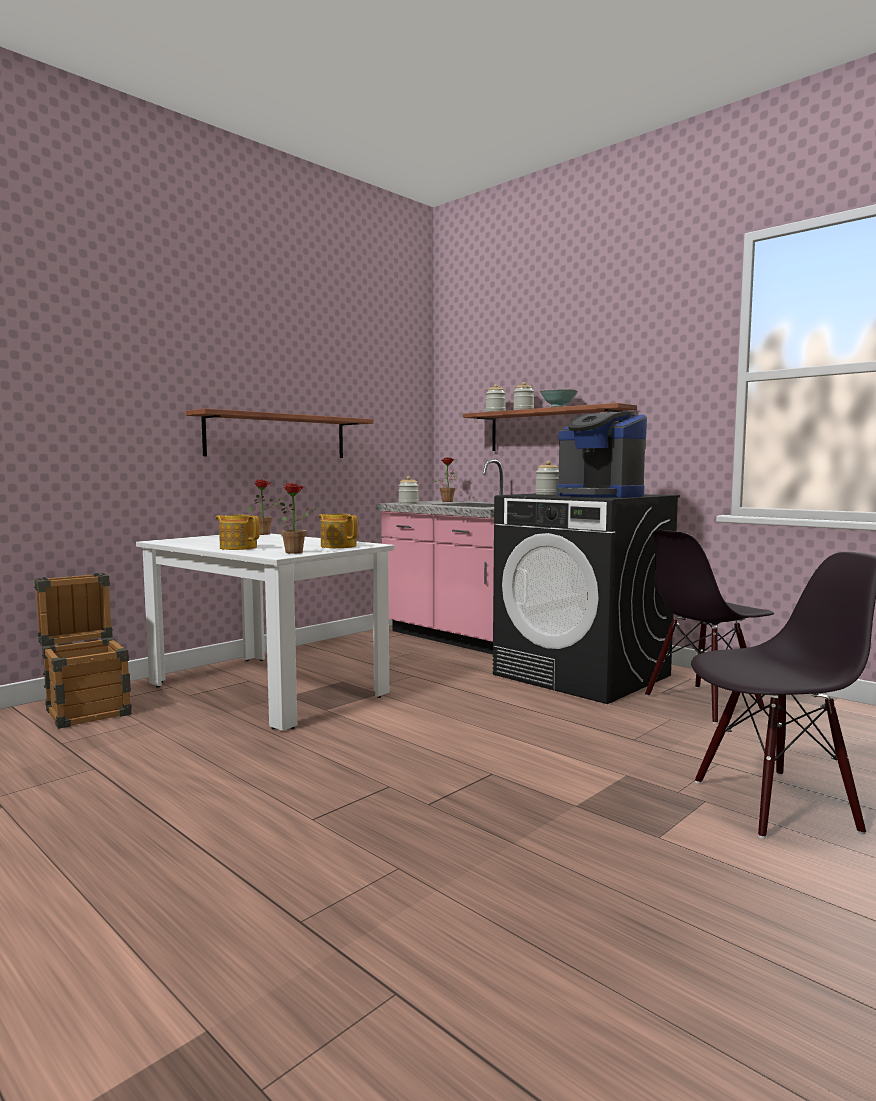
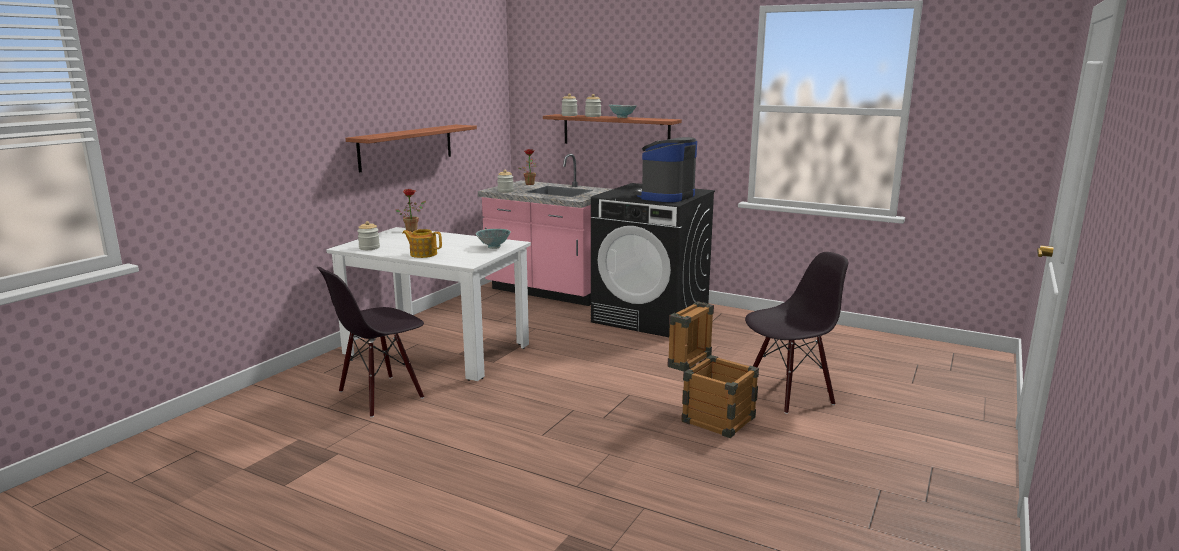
camera: 15 degrees left, 10 degrees up
(87, 709) = (316, 380): crate -> crate (710, 416)
(298, 552) = (476, 258): potted plant -> none
(338, 546) = (494, 247): teapot -> bowl
(547, 494) = (626, 193): jar -> jar (369, 248)
(599, 496) = (665, 196): coffee machine -> coffee machine turned 90 degrees clockwise
(703, 703) = (734, 332): black chair -> black chair (380, 395)

